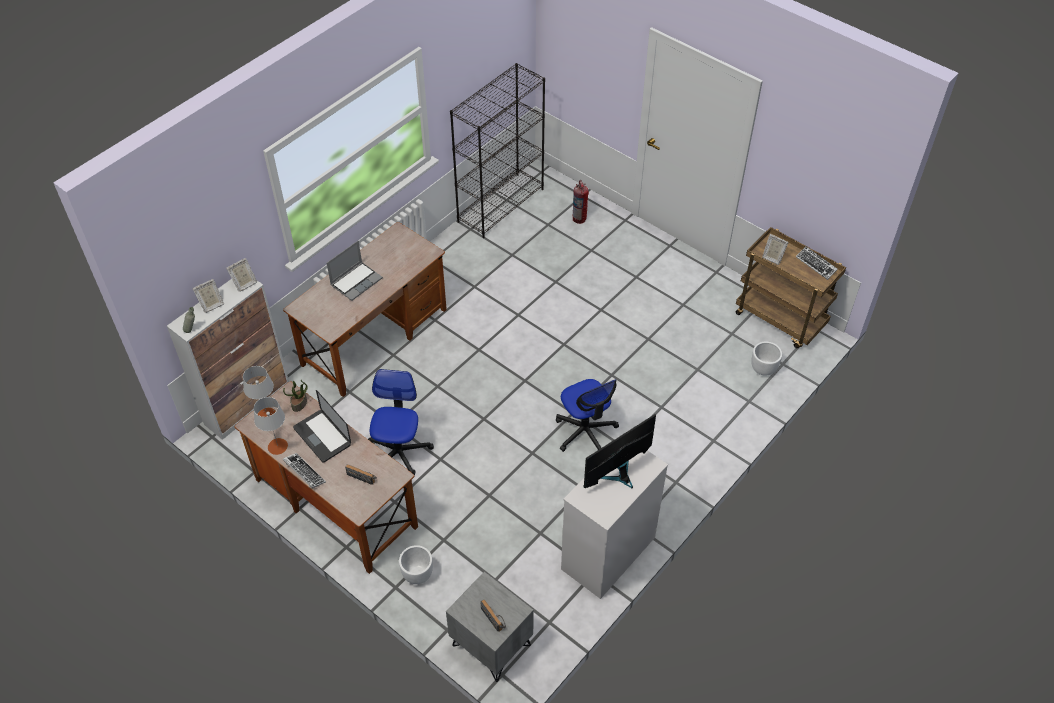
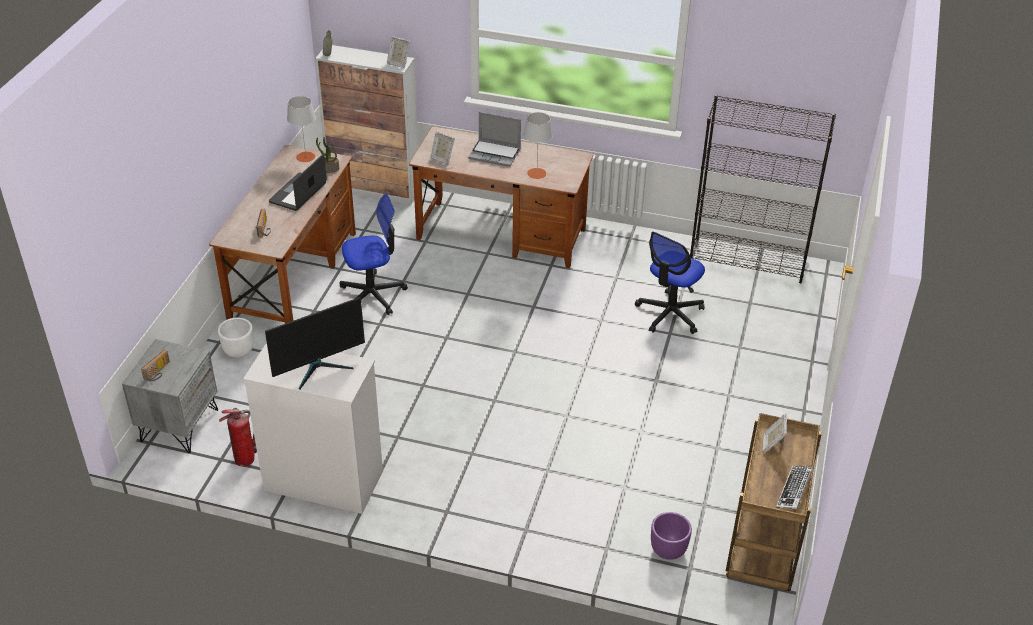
camera: 65 degrees right, 10 degrees down
(211, 305) = (363, 56): picture frame -> picture frame (442, 158)
(278, 446) = (275, 173): grey table lamp -> grey table lamp (536, 173)
(304, 472) = (253, 196): keyboard -> none
(579, 218) = (781, 324): fire extinguisher -> fire extinguisher (245, 459)
(585, 432) = (474, 417): office chair -> office chair (670, 314)
(618, 474) = (319, 368): monitor -> monitor turned 120 degrees clockwise
(763, 368) = (668, 550): white planter -> purple planter

